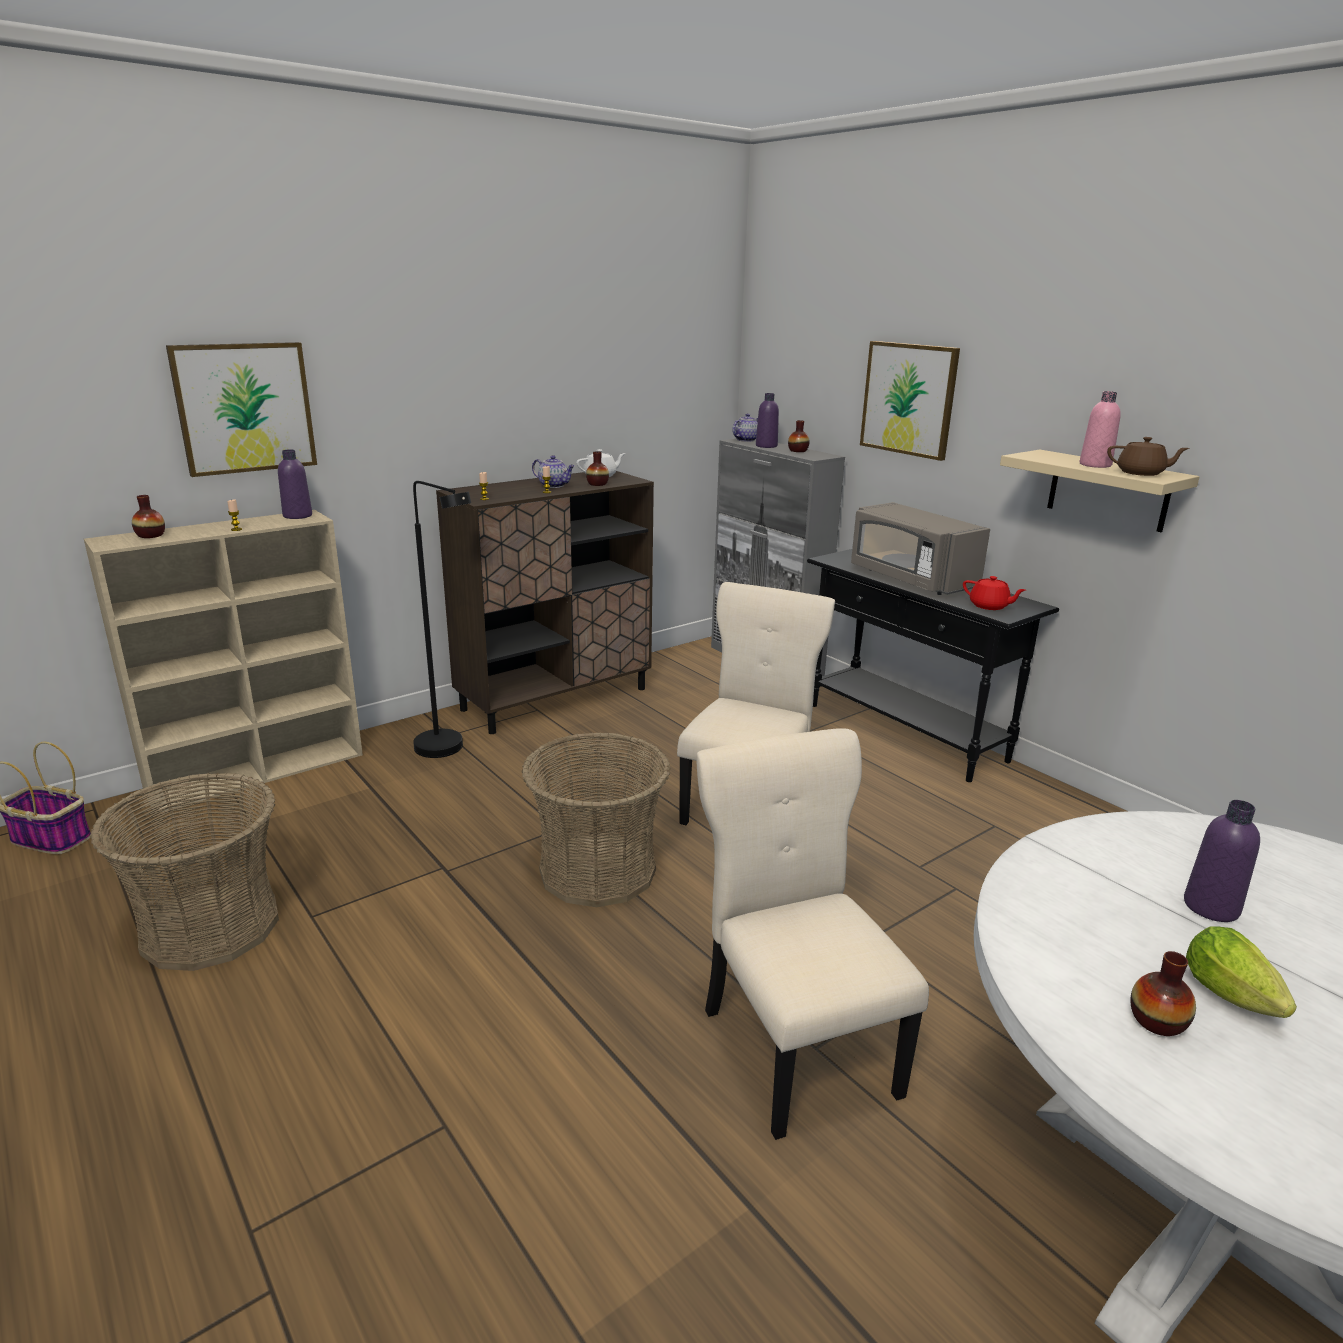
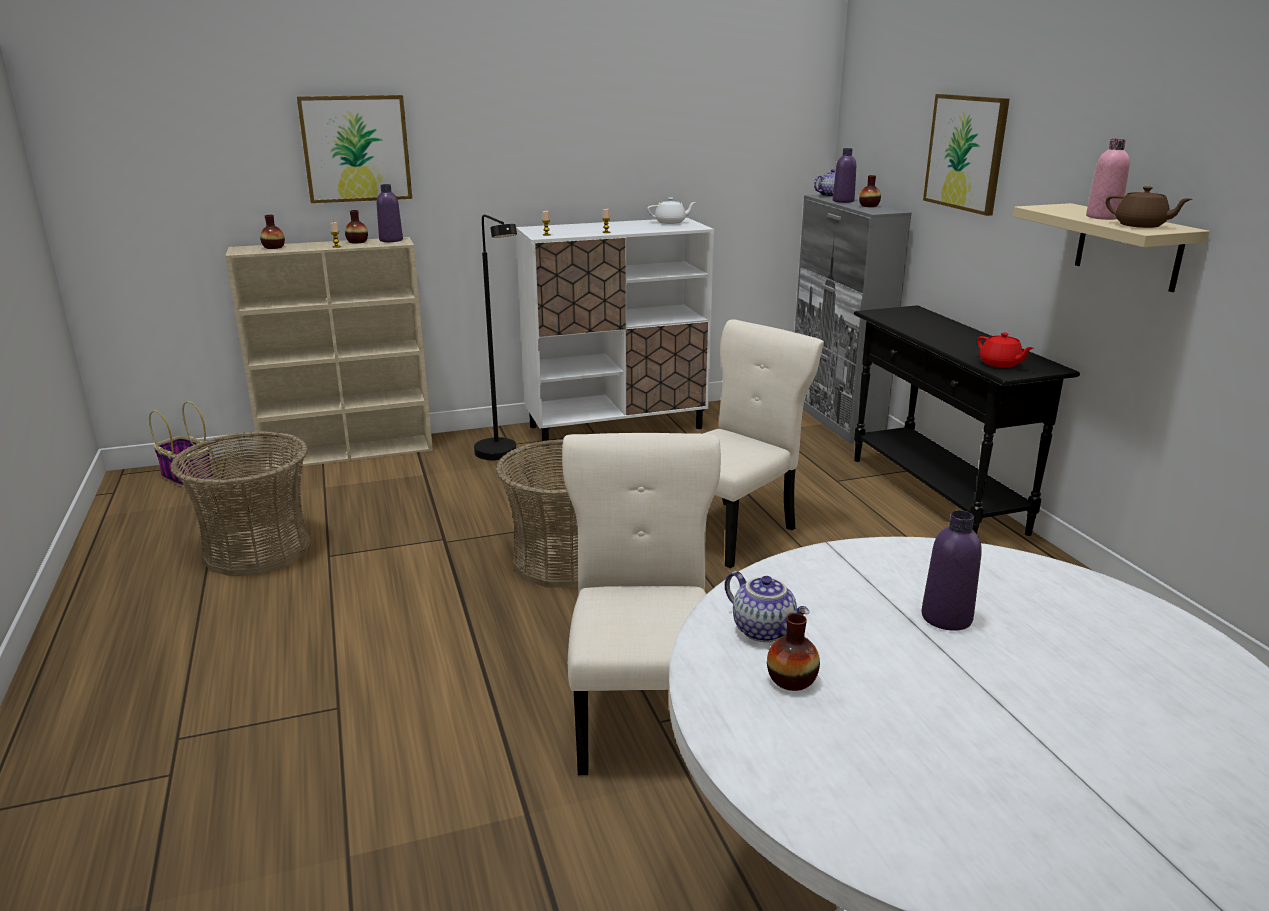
camera: 20 degrees right, 0 degrees up
(554, 485) = (619, 228): teapot -> teapot (765, 630)
(556, 699) = (616, 427): brown cabinet -> white cabinet
(597, 484) = (659, 228): vase -> vase (357, 242)
(910, 579) = (942, 335): grey microwave -> none
(1234, 1000) = (884, 681): lettuce -> none

